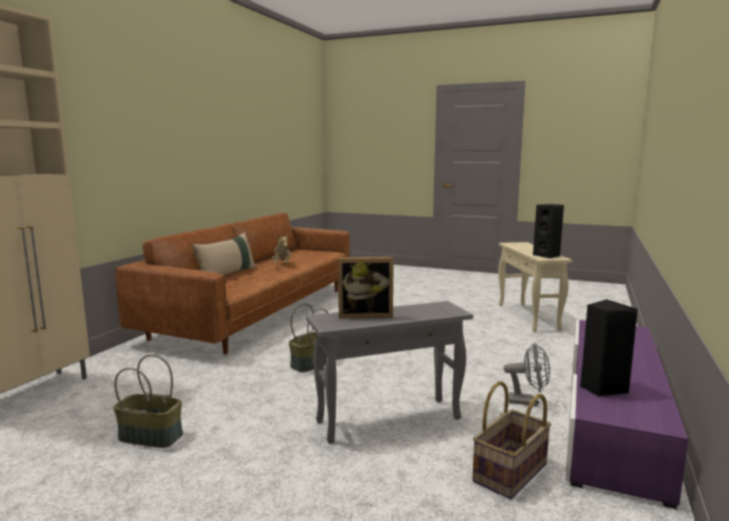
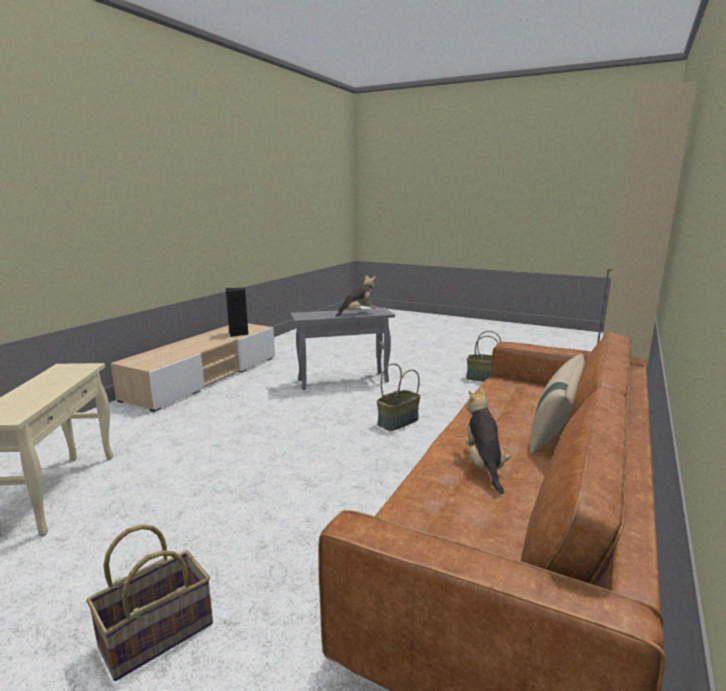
camera: 175 degrees left, 5 degrees up
(365, 315) = (357, 313): picture frame -> plush toy
(511, 473) = (294, 361): basket -> basket (157, 633)
(528, 402) = (242, 387): grey fan -> none
(547, 255) = (63, 372): black speaker -> none
(612, 418) = (205, 377): purple tv stand -> beige tv stand

